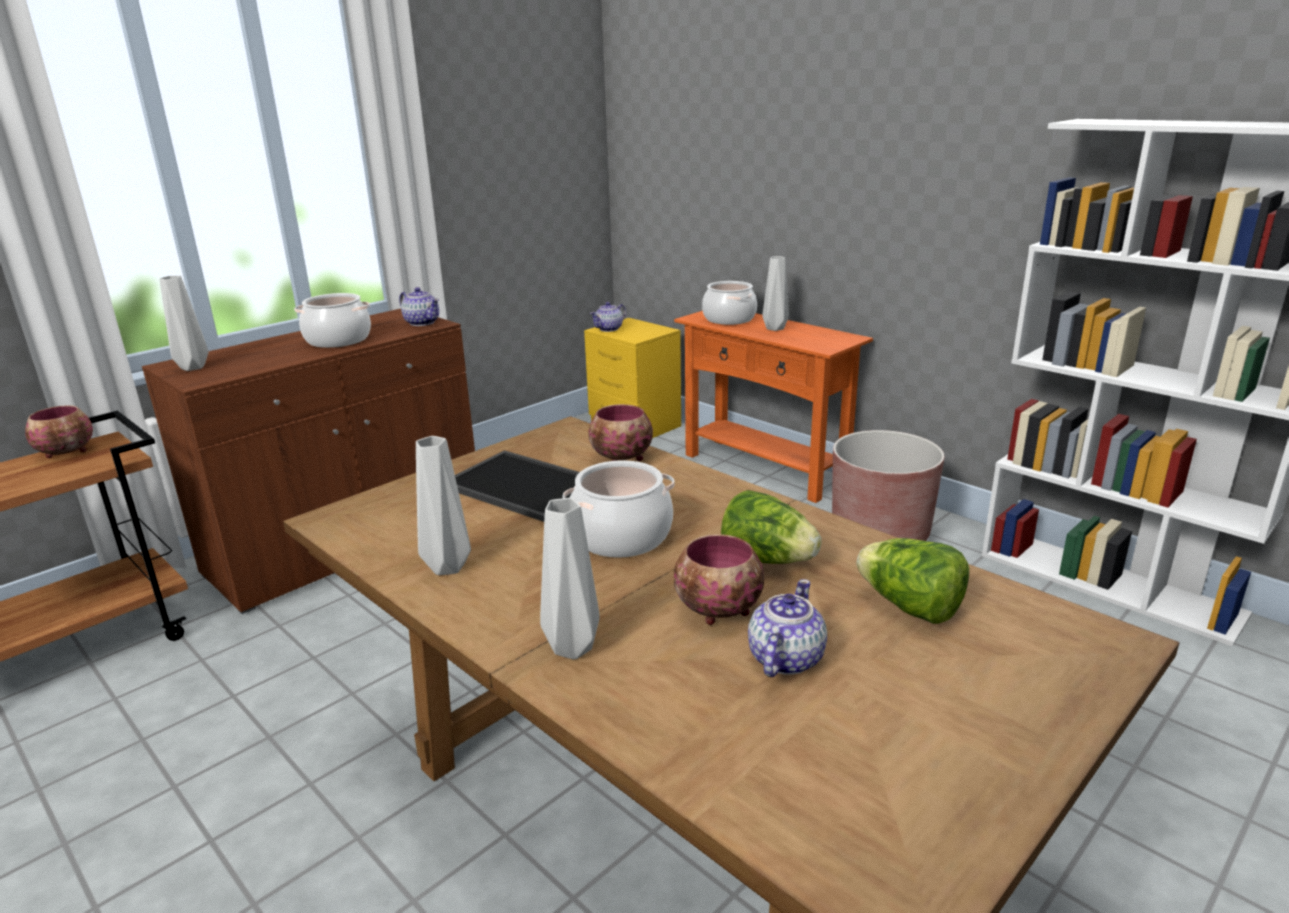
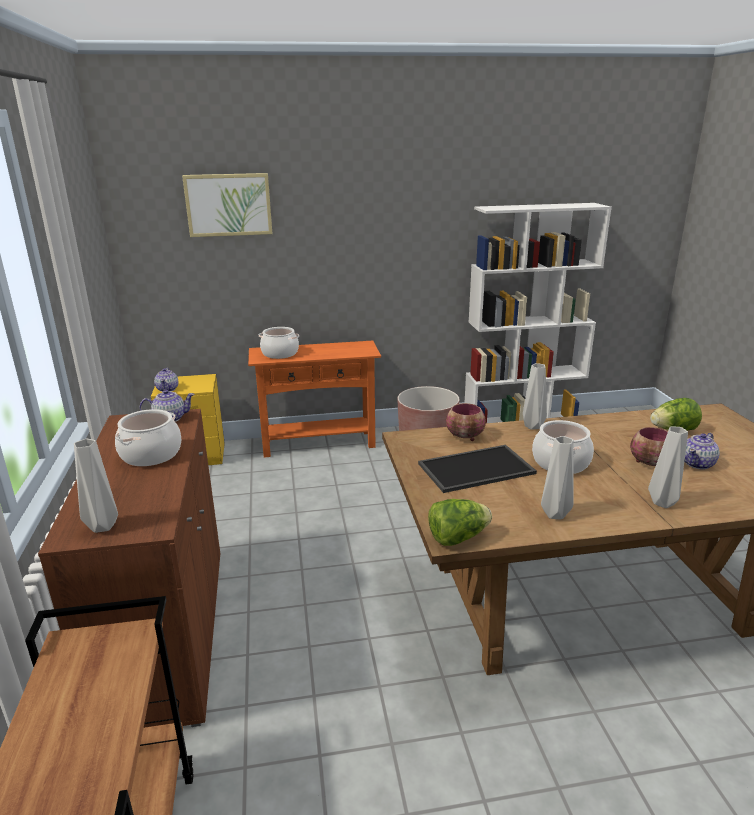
camera: 55 degrees left, 0 degrees up
(68, 453) = (64, 670): bowl -> none
(716, 99) = (228, 205): none -> picture
(767, 560) = (613, 440): lettuce -> lettuce (457, 538)
(775, 328) = (318, 350): grey vase -> grey vase (531, 426)
(784, 659) = (698, 463): teapot -> teapot turned 105 degrees counterclockwise

